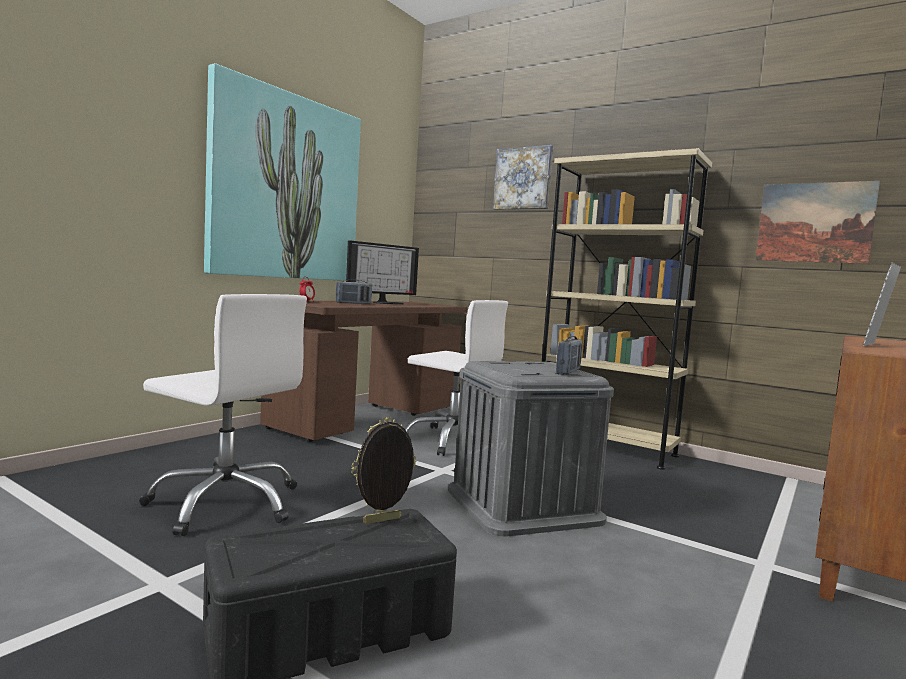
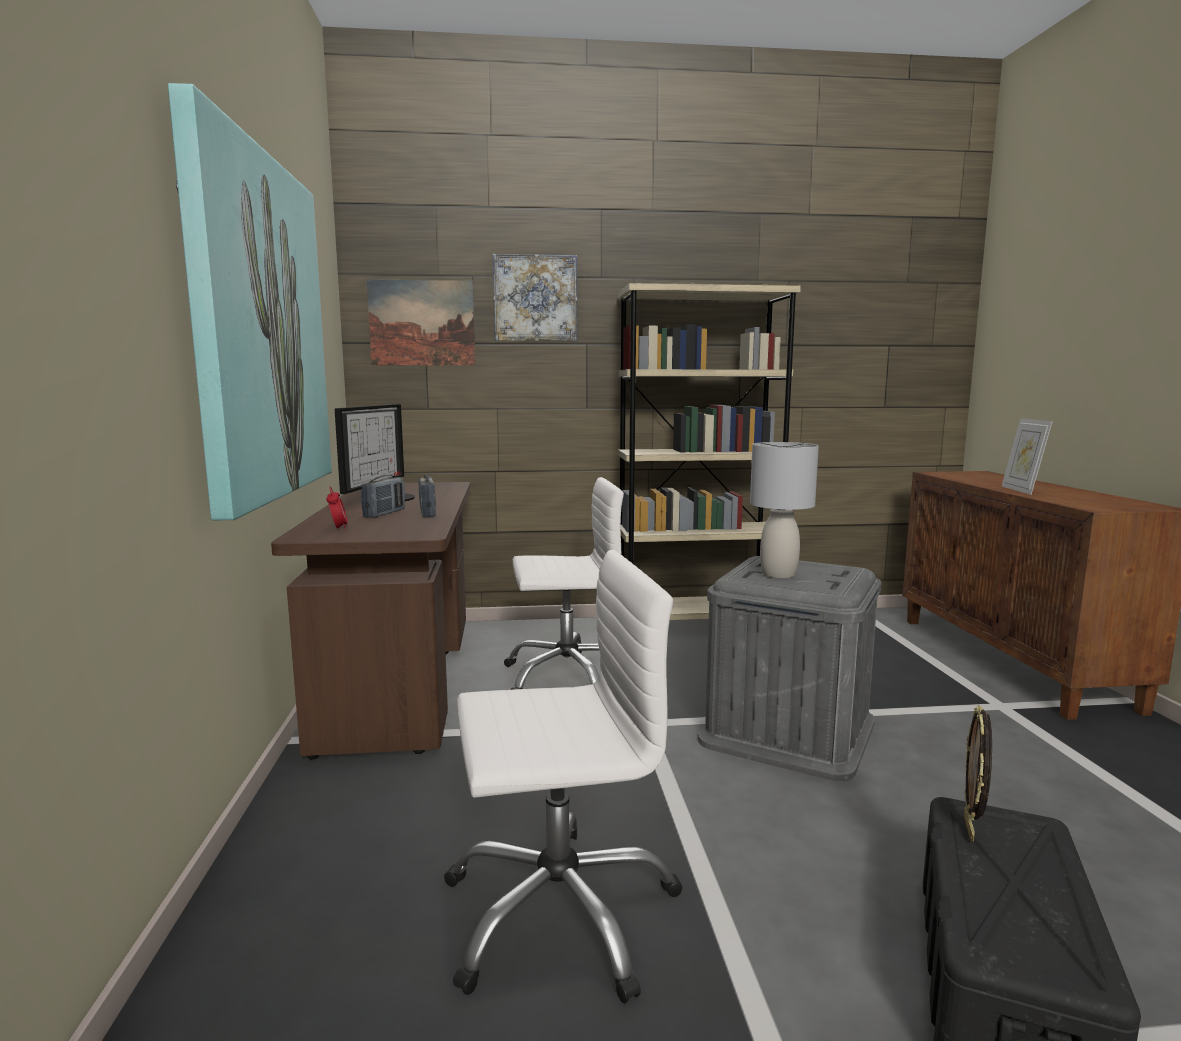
camera: 40 degrees left, 5 degrees up
(517, 365) = (778, 574): none -> grey table lamp
(568, 371) = (831, 569): radio -> radio (427, 513)
(814, 222) = (864, 361): picture -> picture (422, 323)

